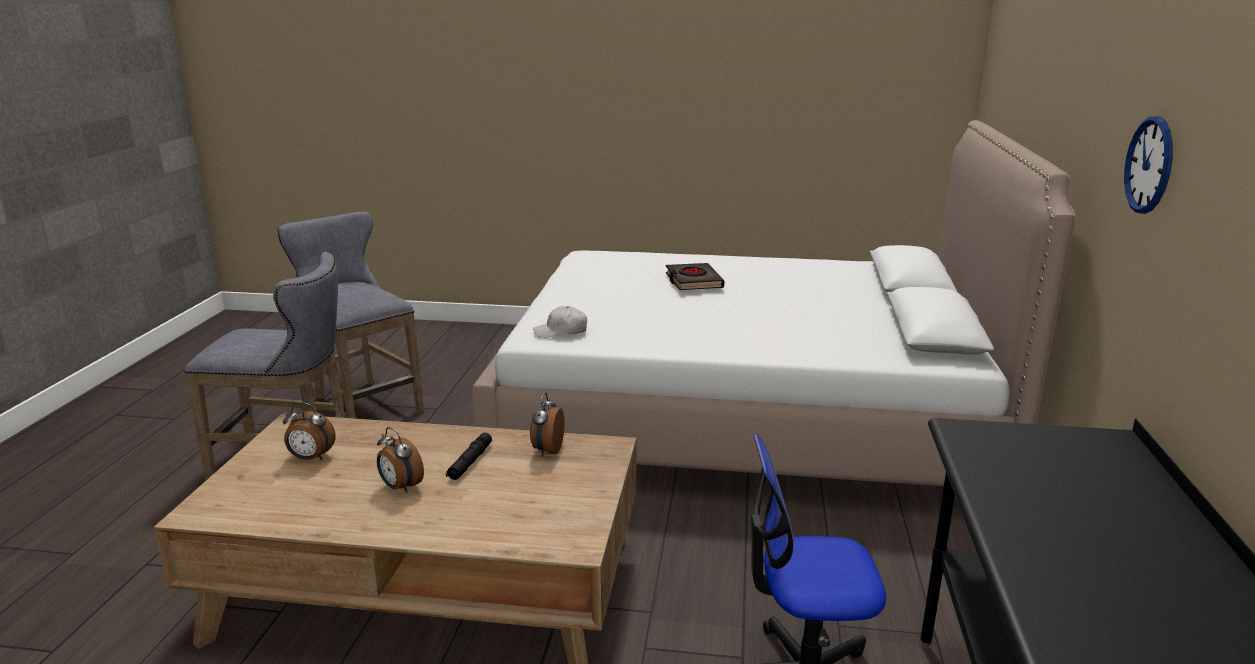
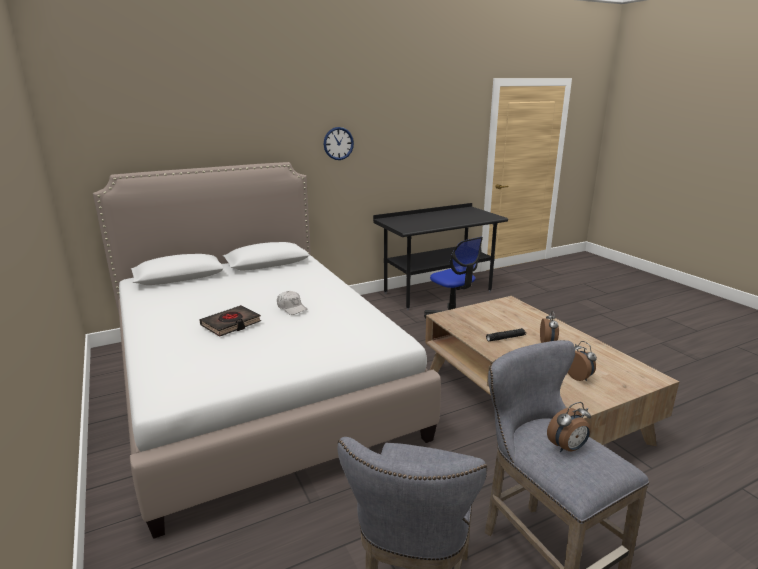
camera: 125 degrees left, 0 degrees up
(547, 450) = (468, 327): alarm clock -> alarm clock (567, 448)
(561, 331) = (376, 335): white cap -> white cap (291, 308)

